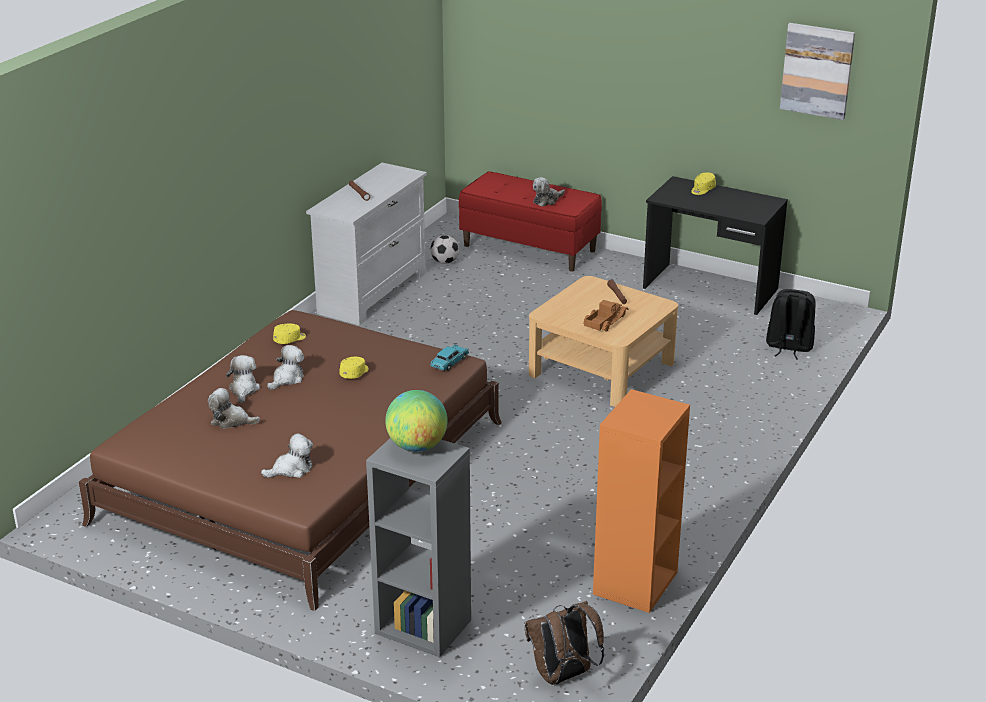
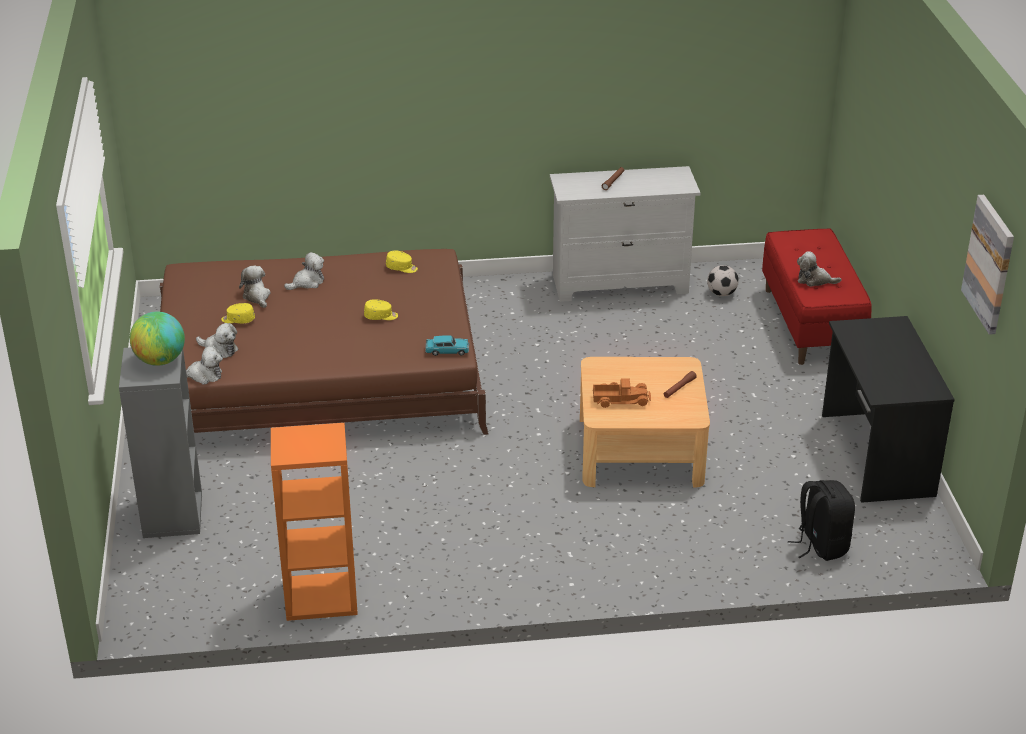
camera: 55 degrees right, 5 degrees up
(287, 379) = (342, 292): plush toy -> plush toy (203, 375)
(563, 676) = (167, 607): brown backpack -> none
(702, 189) = (900, 343): yellow cap -> yellow cap (238, 320)

